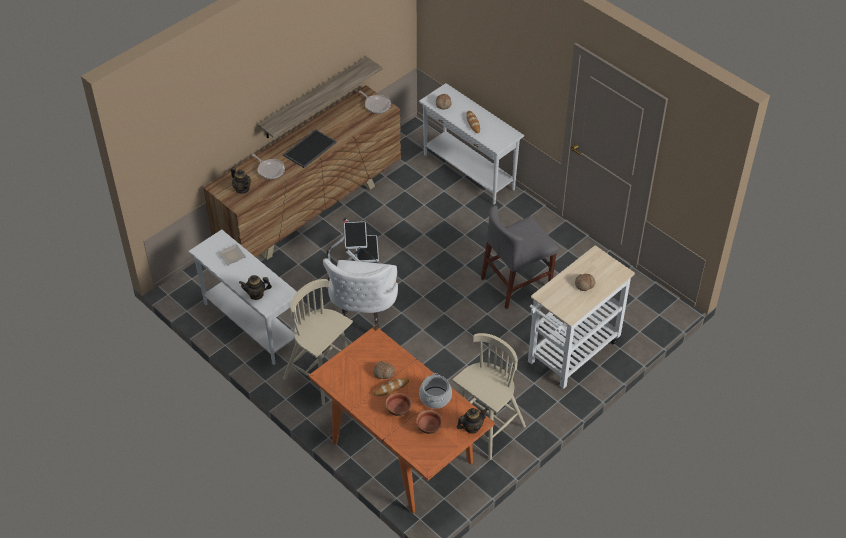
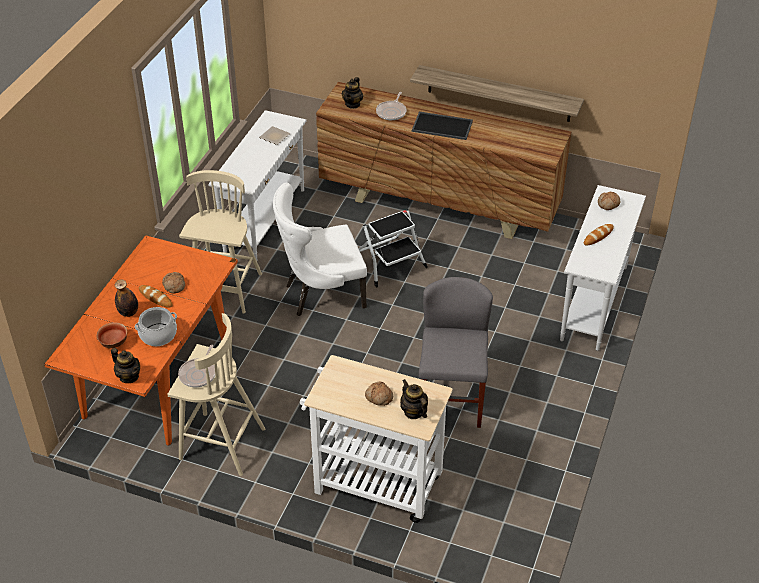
camera: 65 degrees right, 5 degrees down
(256, 294) = (233, 168): teapot -> teapot (413, 412)
(376, 105) = (546, 148): frying pan -> frying pan (199, 374)
(398, 410) = (128, 312): bowl -> bottle
(516, 283) = (451, 399): grey chair -> grey chair turned 60 degrees clockwise

